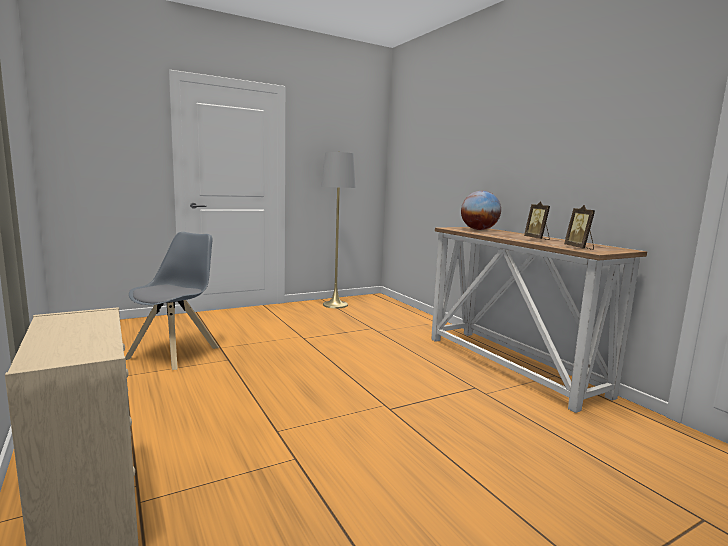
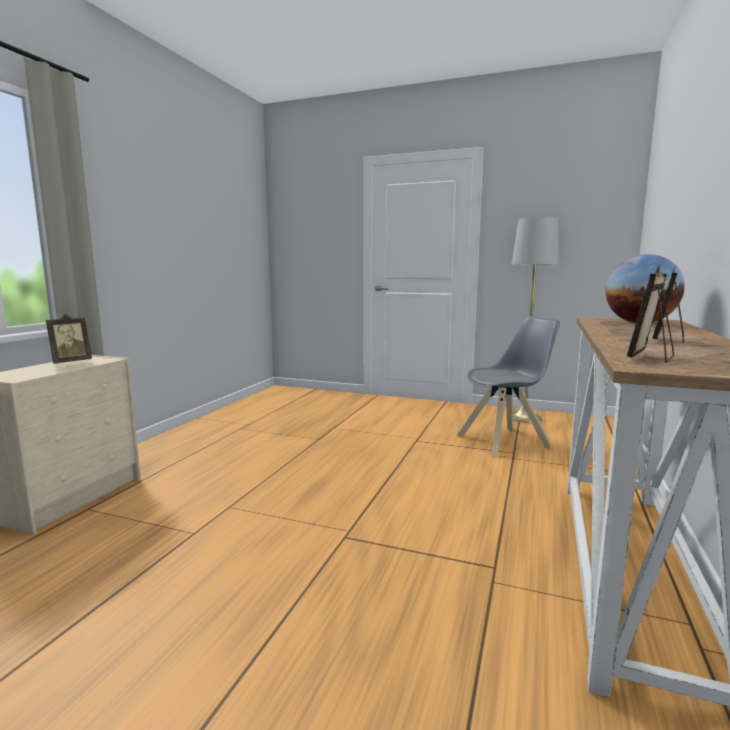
camera: 50 degrees right, 0 degrees up
(63, 325) = (70, 362): none -> picture frame
(175, 352) = (298, 422): grey chair -> grey chair (505, 441)

